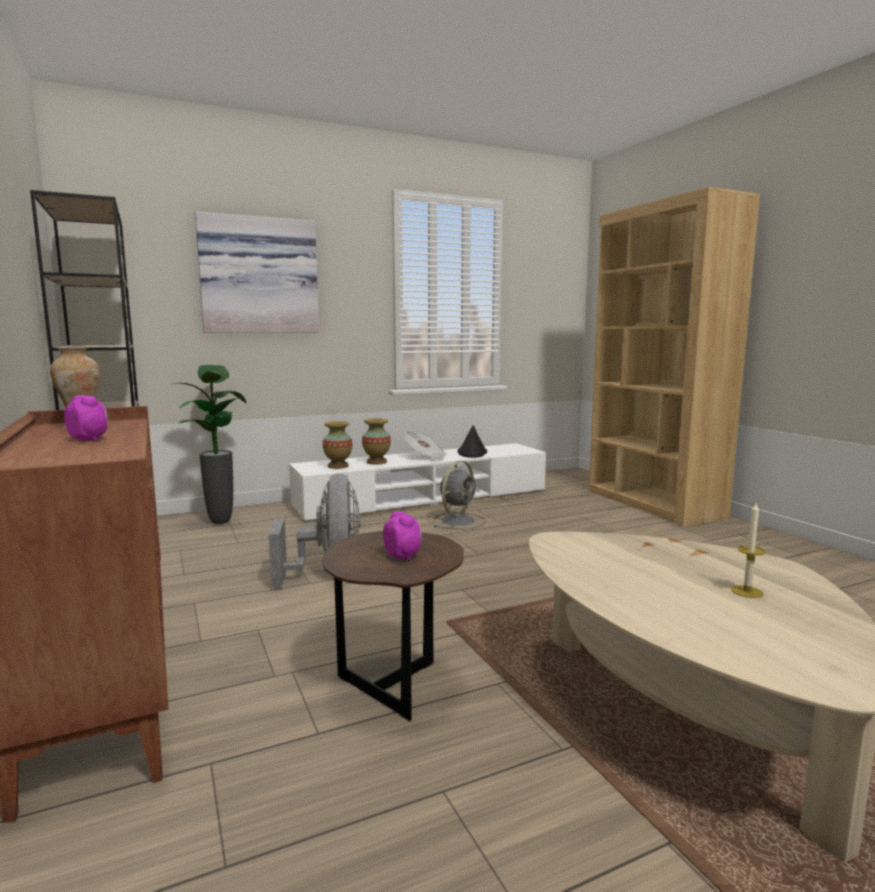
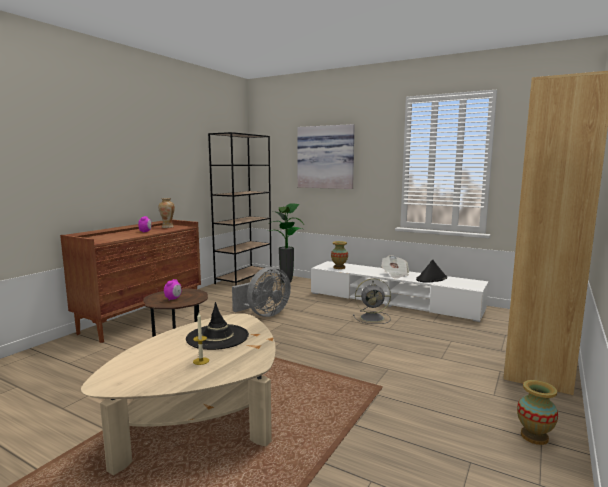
camera: 55 degrees right, 0 degrees up
(376, 462) = (362, 270): vase -> vase (534, 436)
(641, 565) = (217, 337): none -> black hat

